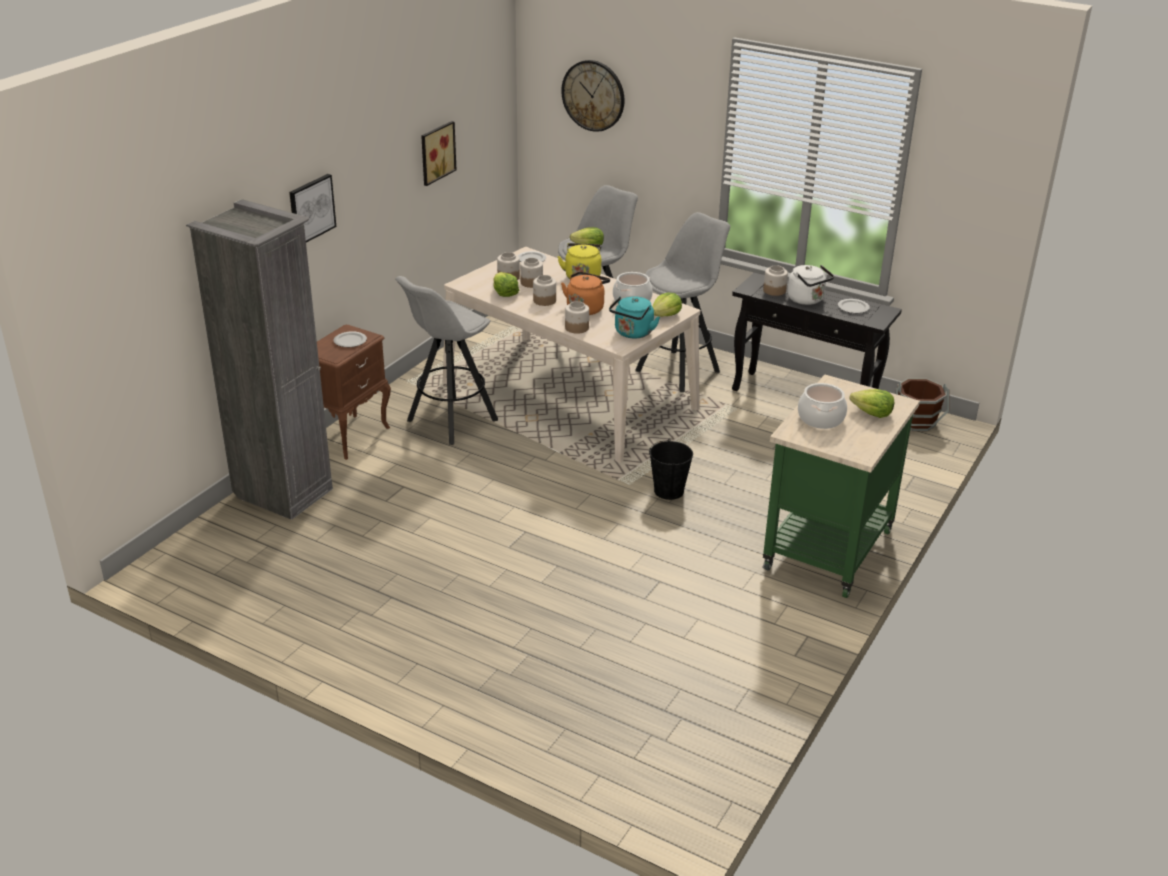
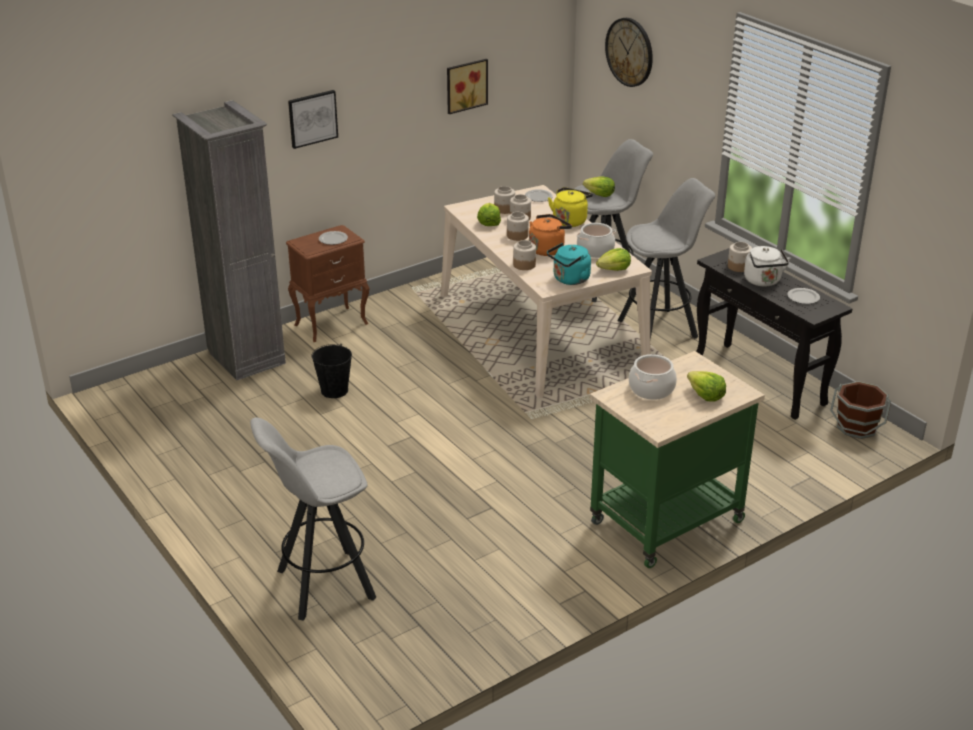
camera: 25 degrees right, 0 degrees up
(450, 421) = (421, 329): grey stool -> grey stool (322, 585)
(669, 491) = (563, 433): black bucket -> black bucket (334, 390)

